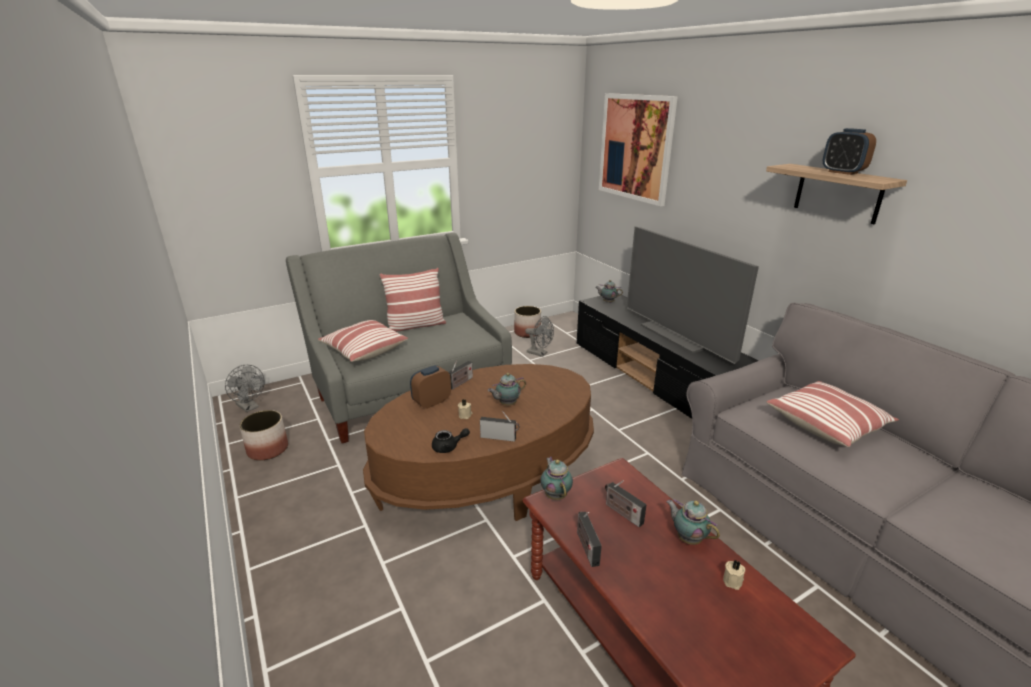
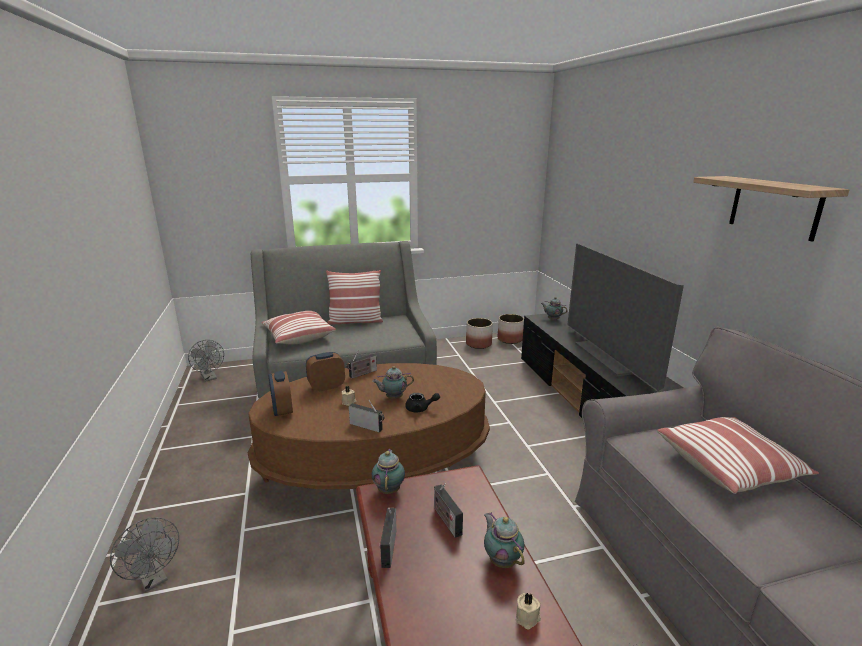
camera: 15 degrees right, 5 degrees down
(268, 449) = (205, 414): planter -> planter (510, 339)
(448, 447) = (315, 428): black teapot -> black teapot (420, 409)
(540, 353) = (482, 364): grey fan -> grey fan (154, 579)
(635, 148) = (589, 167): picture -> none
(843, 172) = (776, 182): alarm clock -> alarm clock (282, 410)

